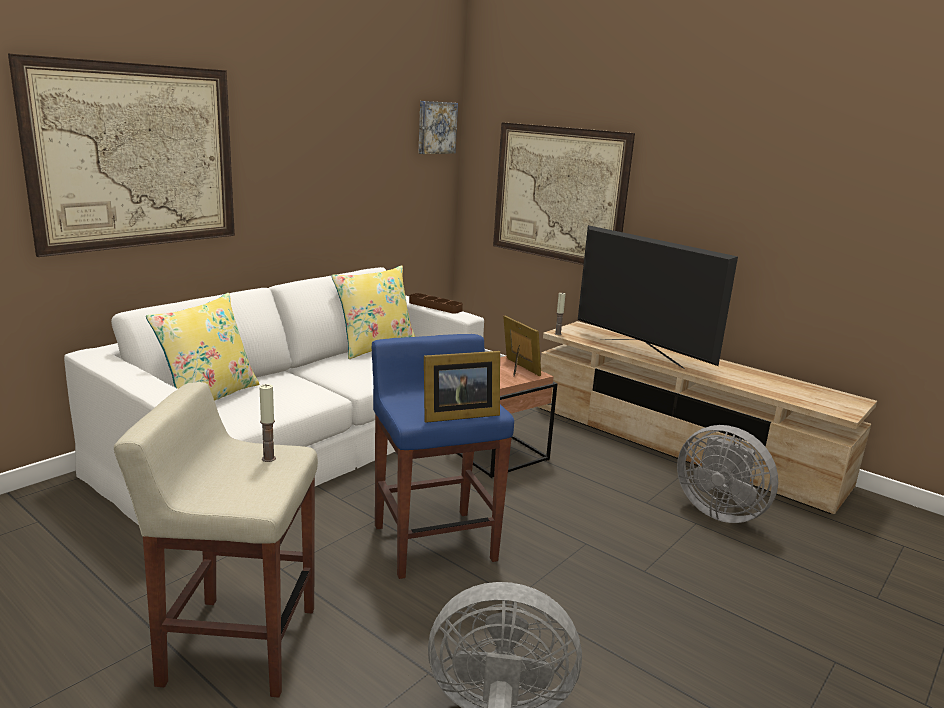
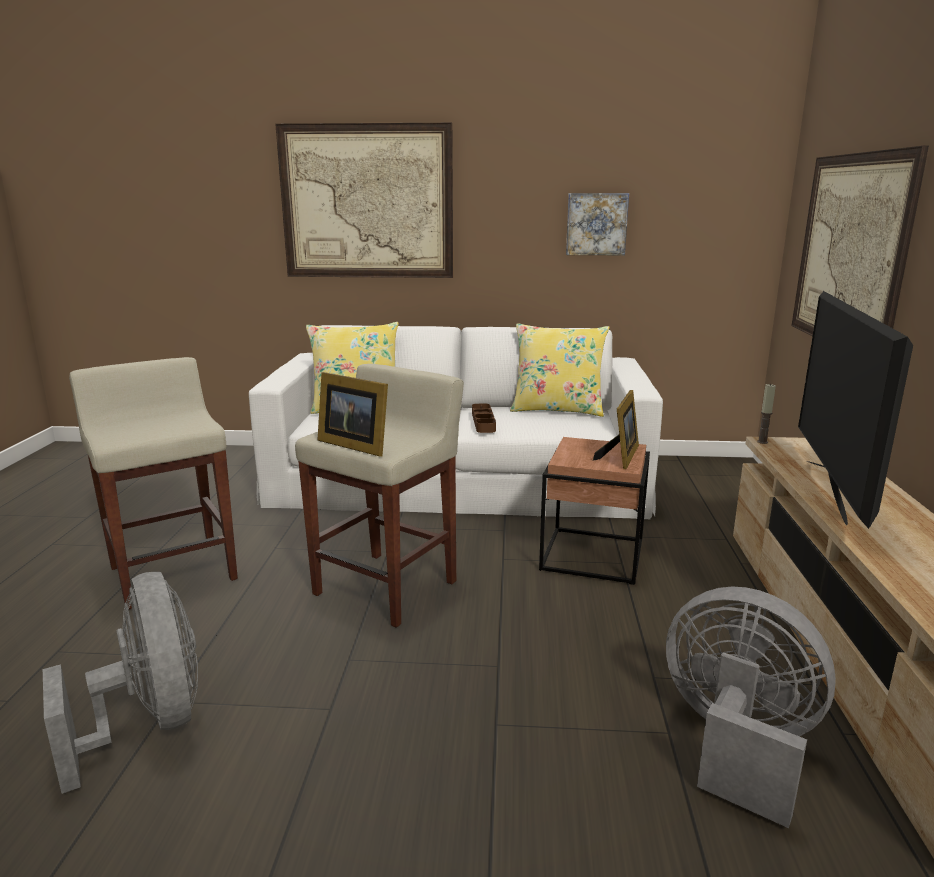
camera: 55 degrees right, 0 degrees up
(268, 458) = (182, 424): candle -> none
(434, 542) = (387, 587): blue stool -> beige stool
(435, 306) = (634, 379): brown tray -> brown tray (483, 421)
(436, 127) = (742, 172): picture -> picture (596, 224)
(719, 511) = (736, 744): grey fan -> grey fan turned 120 degrees clockwise

